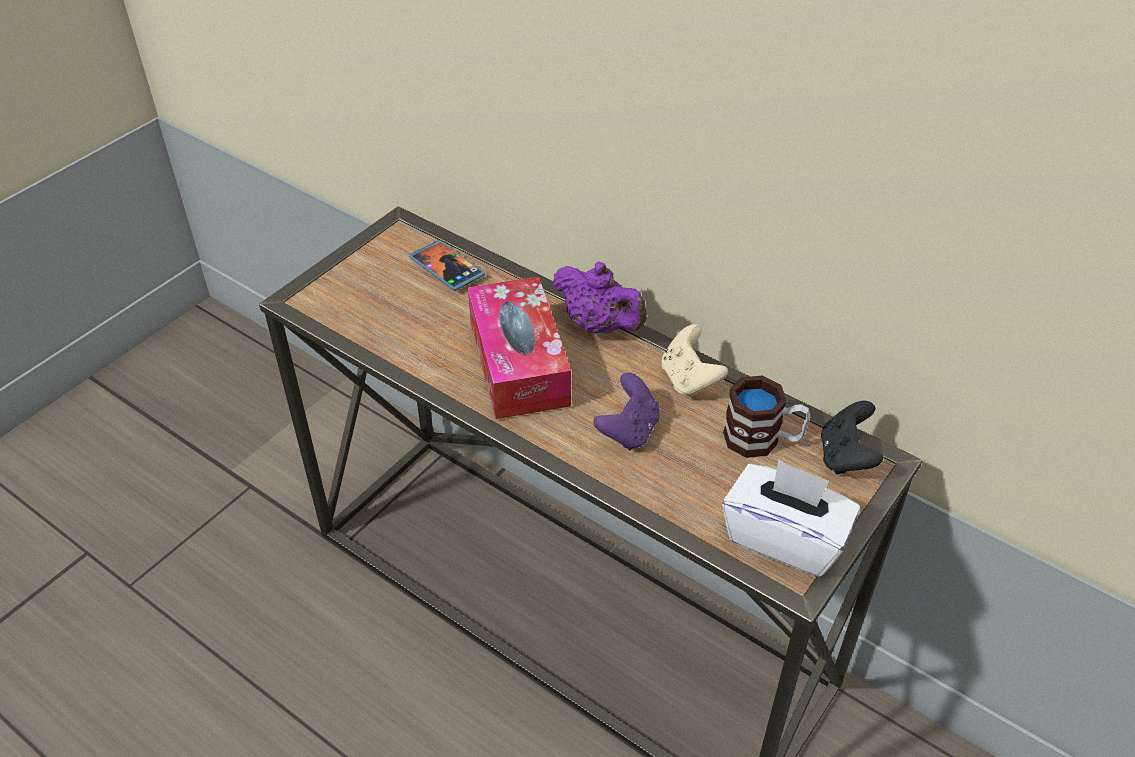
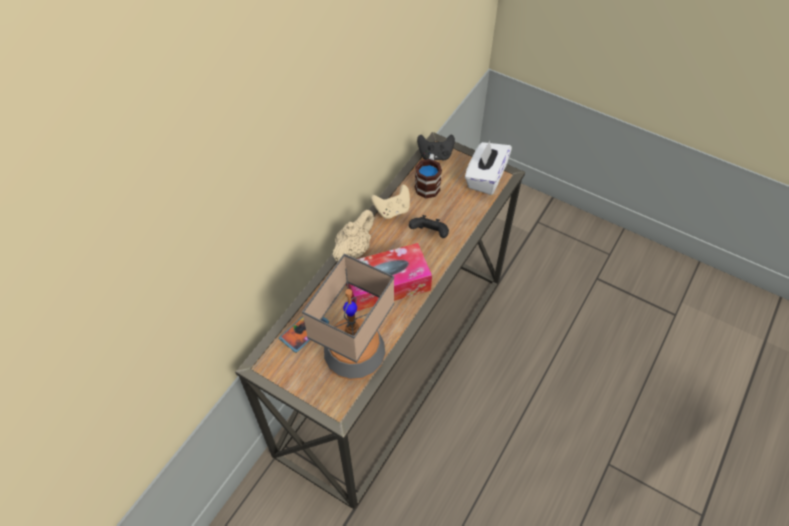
camera: 95 degrees left, 10 degrees up
(388, 318) = (354, 355): none -> table lamp
(599, 325) = (354, 249): purple teapot -> beige teapot
(629, 431) = (429, 234): purple game controller -> black game controller

